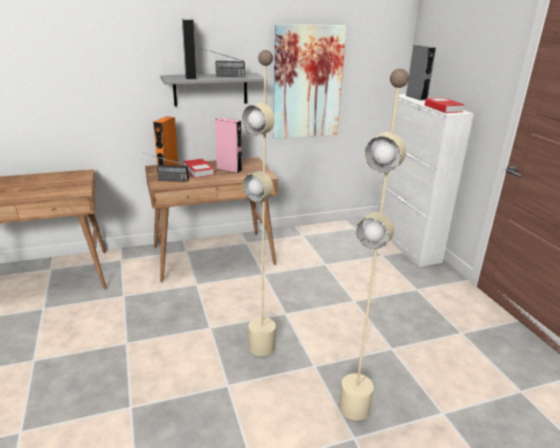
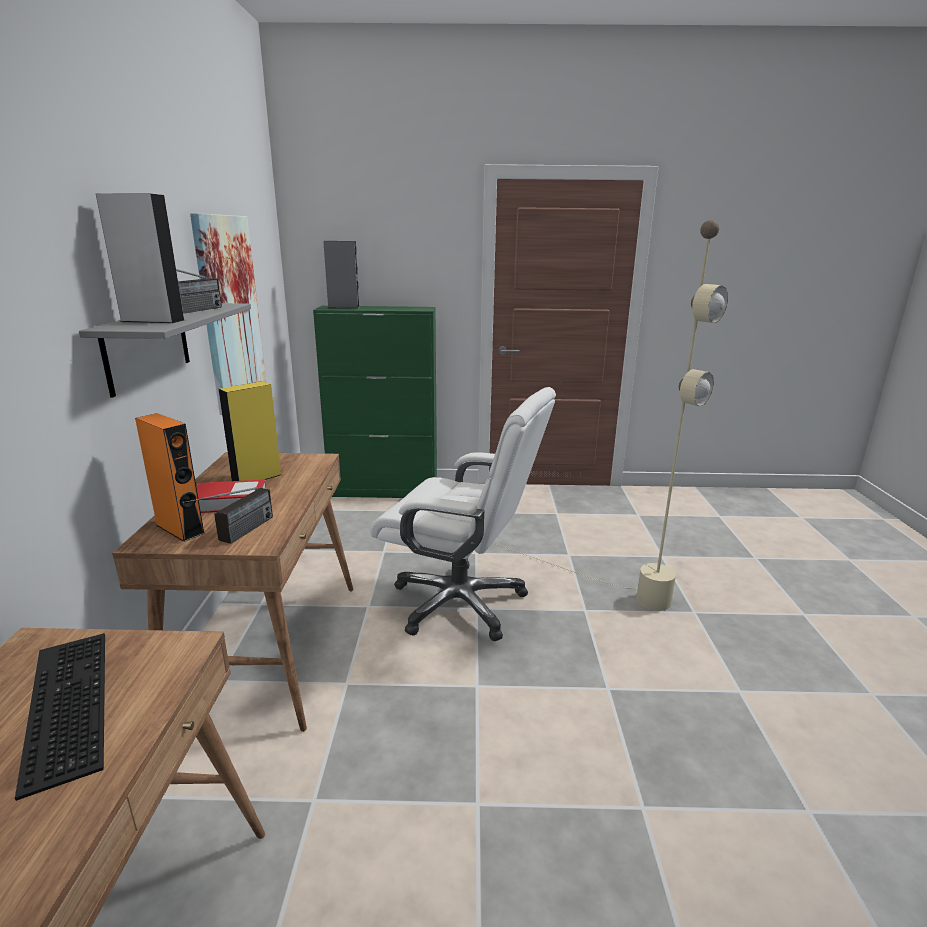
camera: 70 degrees left, 5 degrees down
(52, 185) = (63, 704): none -> keyboard
(229, 169) = (257, 478): pink speaker -> yellow speaker
(287, 306) = (460, 602): beige floor lamp -> white office chair
(406, 244) = (384, 490): white cabinet -> green cabinet
(443, 108) = (407, 308): book -> none

